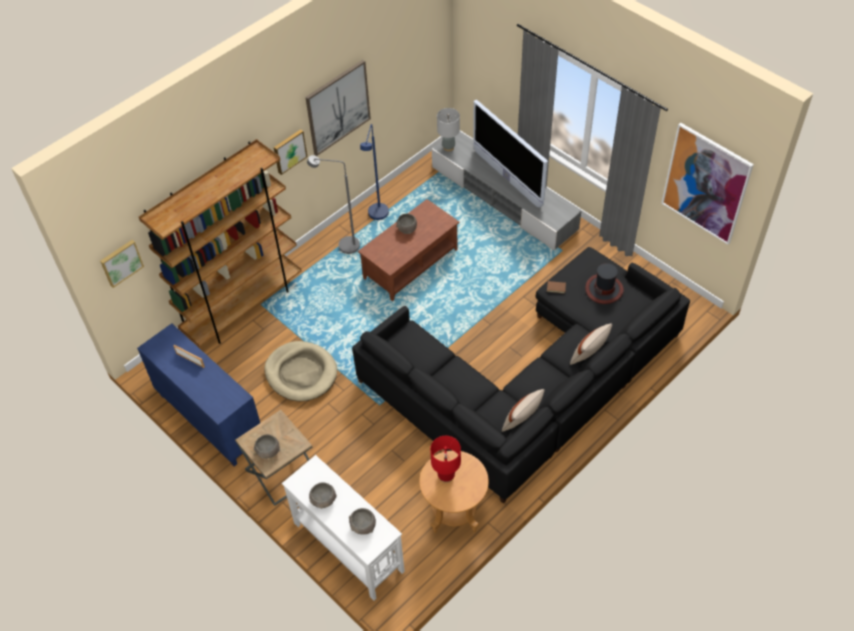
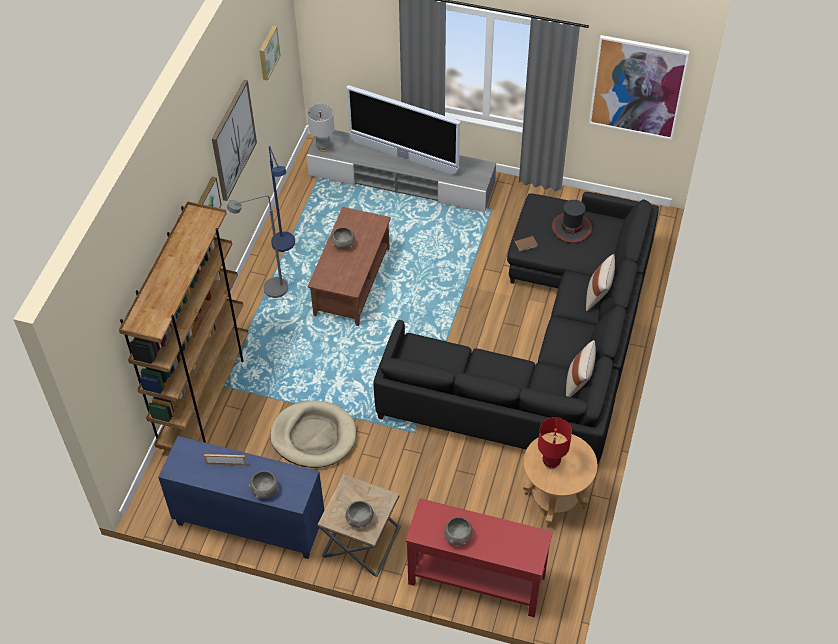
camera: 30 degrees left, 0 degrees up
(121, 262) = (108, 389): picture -> picture (267, 52)
(348, 546) = (476, 579): white console table -> red console table
(363, 526) = (512, 542): grey bowl -> grey bowl (265, 490)

